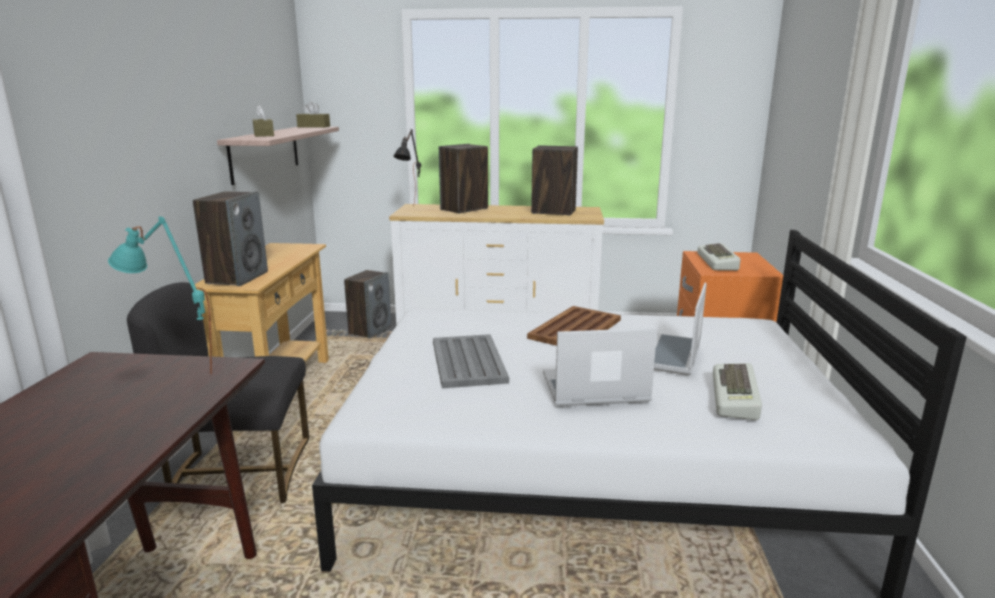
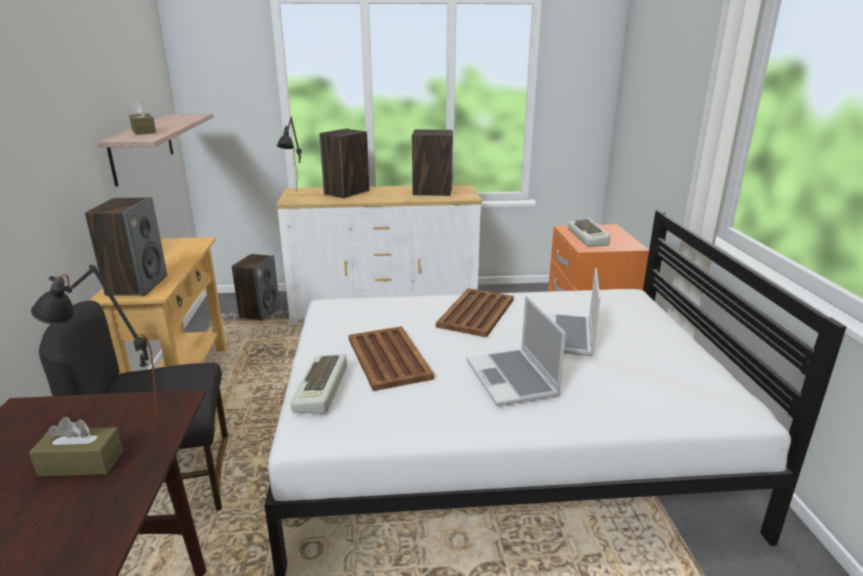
camera: 10 degrees left, 5 degrees up
(174, 373) = (114, 418): turquoise table lamp -> black table lamp
(314, 127) = (187, 115): brown tissue box -> brown tissue box (81, 463)
(468, 361) = (388, 357): grey tray -> brown tray
(593, 389) = (513, 379): laptop -> laptop turned 90 degrees counterclockwise
(737, 397) = (638, 376): keyboard -> keyboard (323, 389)

